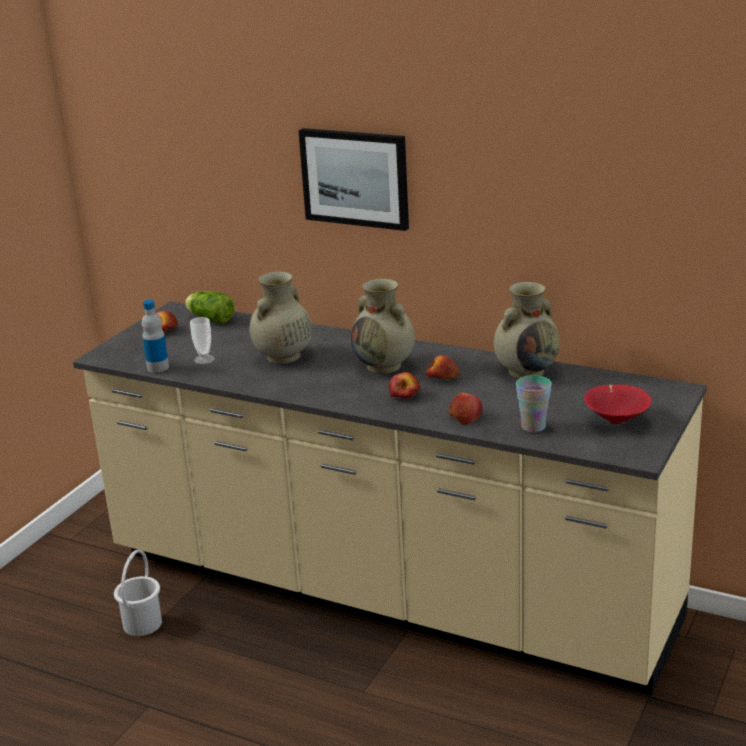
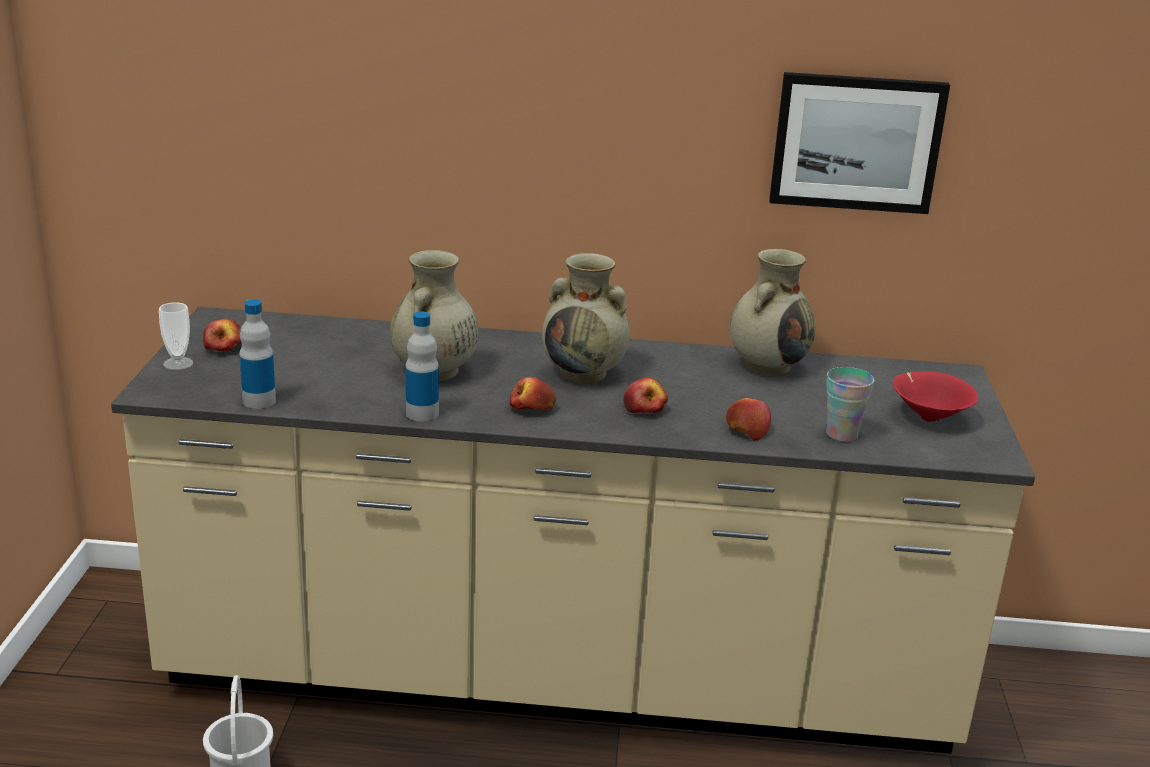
camera: 25 degrees left, 0 degrees up
(204, 359) = (321, 384): cup -> cup (178, 363)
(209, 318) = (280, 327): lettuce -> none
(251, 385) = (422, 413): none -> bottle
(355, 178) = (516, 118): picture -> picture (856, 142)
(442, 378) = (672, 382): apple -> apple (532, 408)

